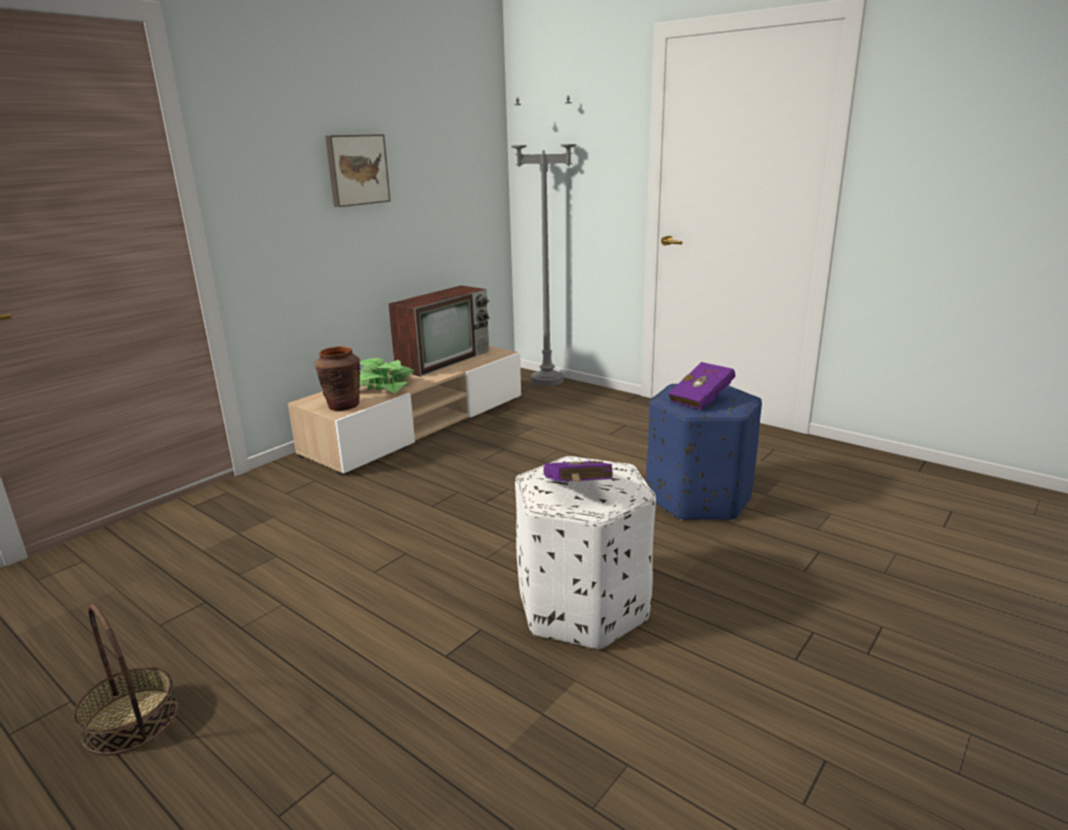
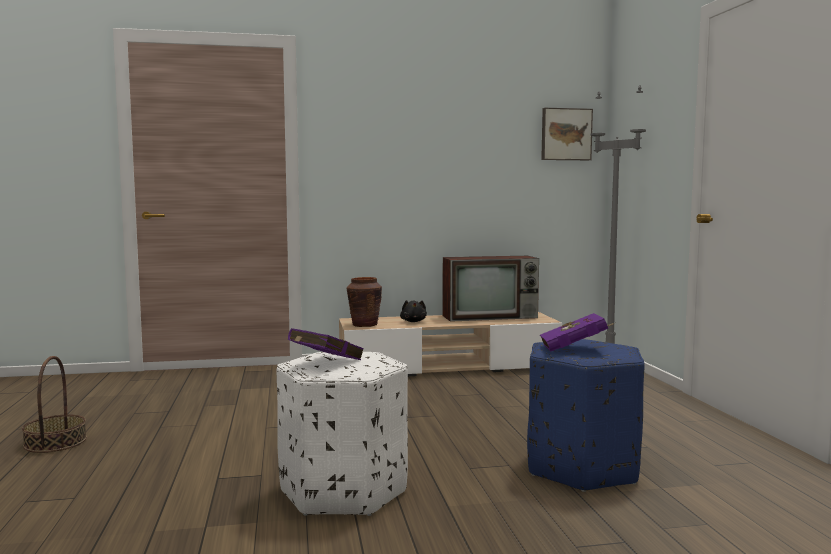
camera: 40 degrees right, 15 degrees down
(356, 170) = (433, 148): picture -> picture (565, 134)
(383, 386) = (413, 321): potted plant -> black plush toy

